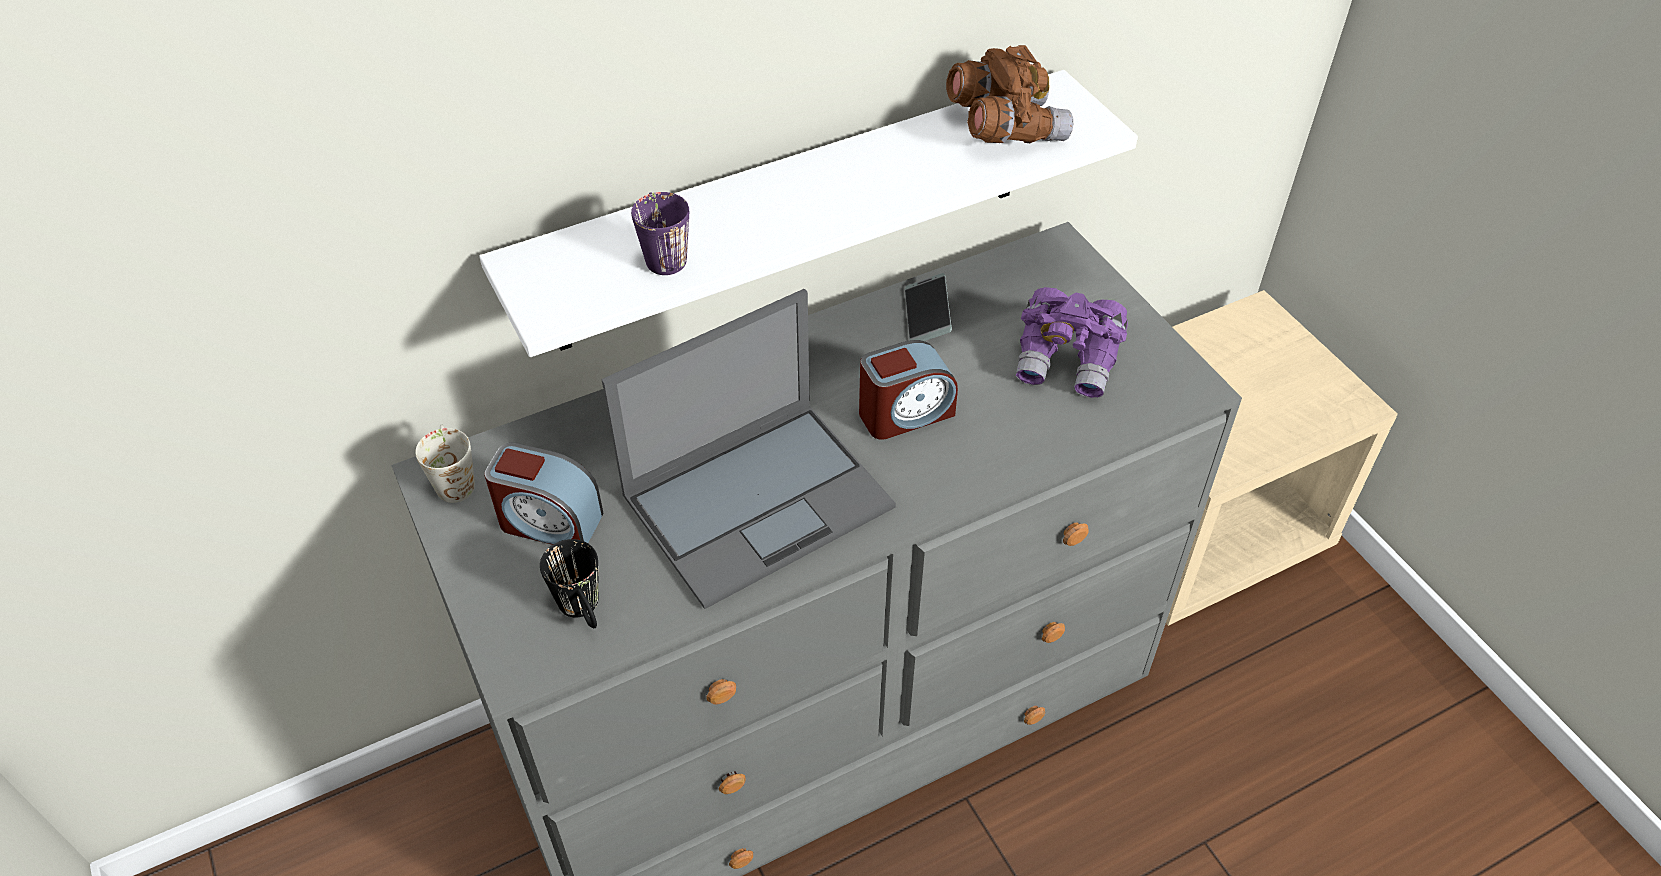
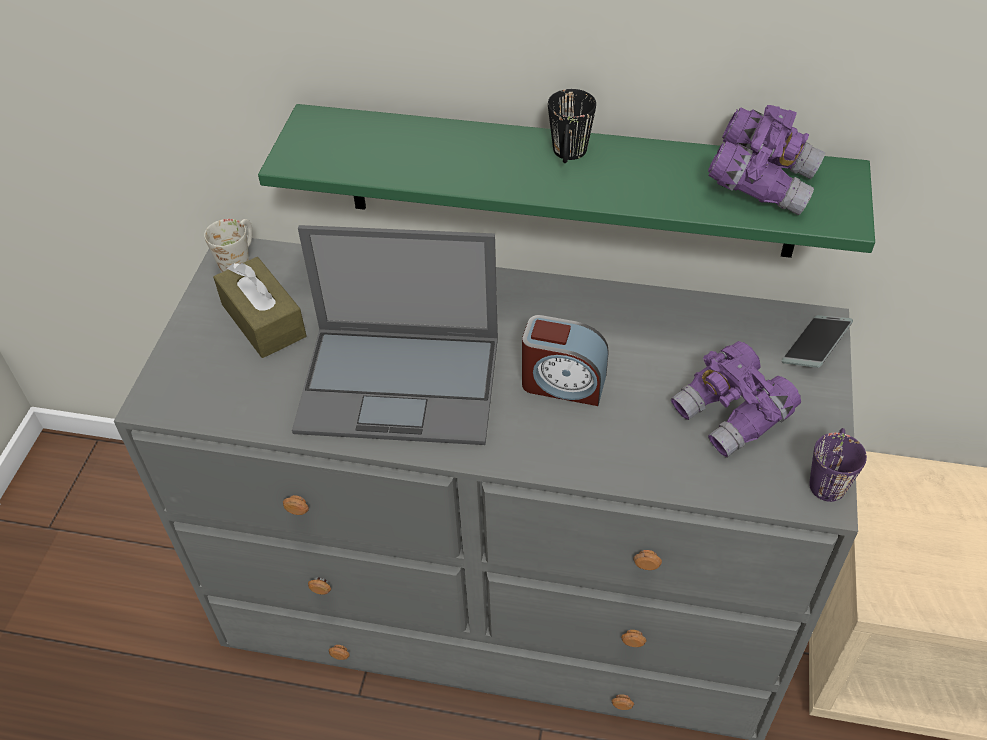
camera: 40 degrees right, 0 degrees up
(549, 522) = (263, 320): alarm clock -> brown tissue box
(584, 611) = (225, 389): black mug -> black mug (569, 157)
(662, 253) = (404, 156): purple mug -> purple mug (828, 477)
(794, 212) = (569, 182): white shelf -> green shelf
(927, 316) = (654, 321): phone -> phone (815, 347)
(1004, 127) = (761, 183): brown binoculars -> purple binoculars

